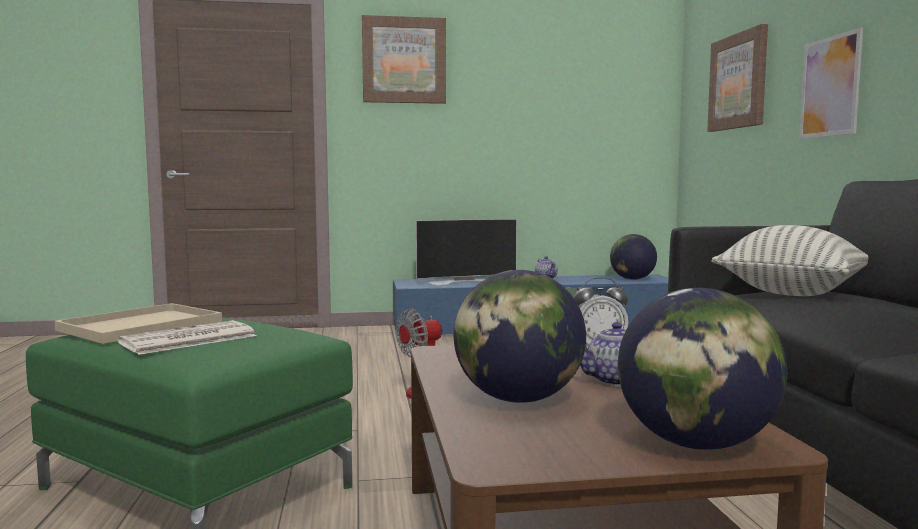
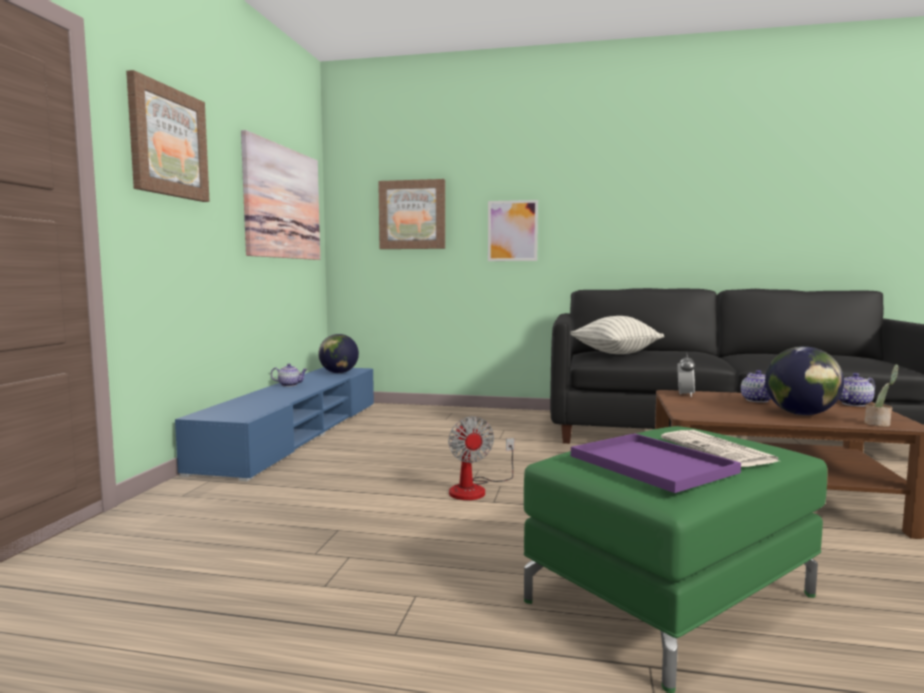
camera: 70 degrees left, 0 degrees up
(139, 326) = (655, 464): beige tray -> purple tray
(465, 281) = (253, 402): television -> none
(481, 443) = (879, 424): none -> potted plant
(580, 91) = (283, 203): none -> picture
(695, 444) = (854, 404): globe -> teapot

